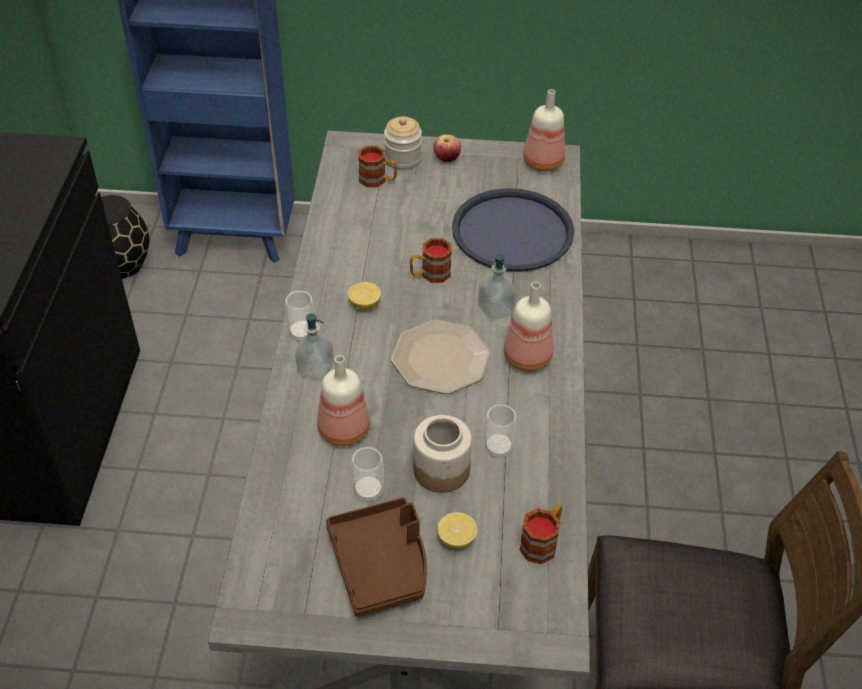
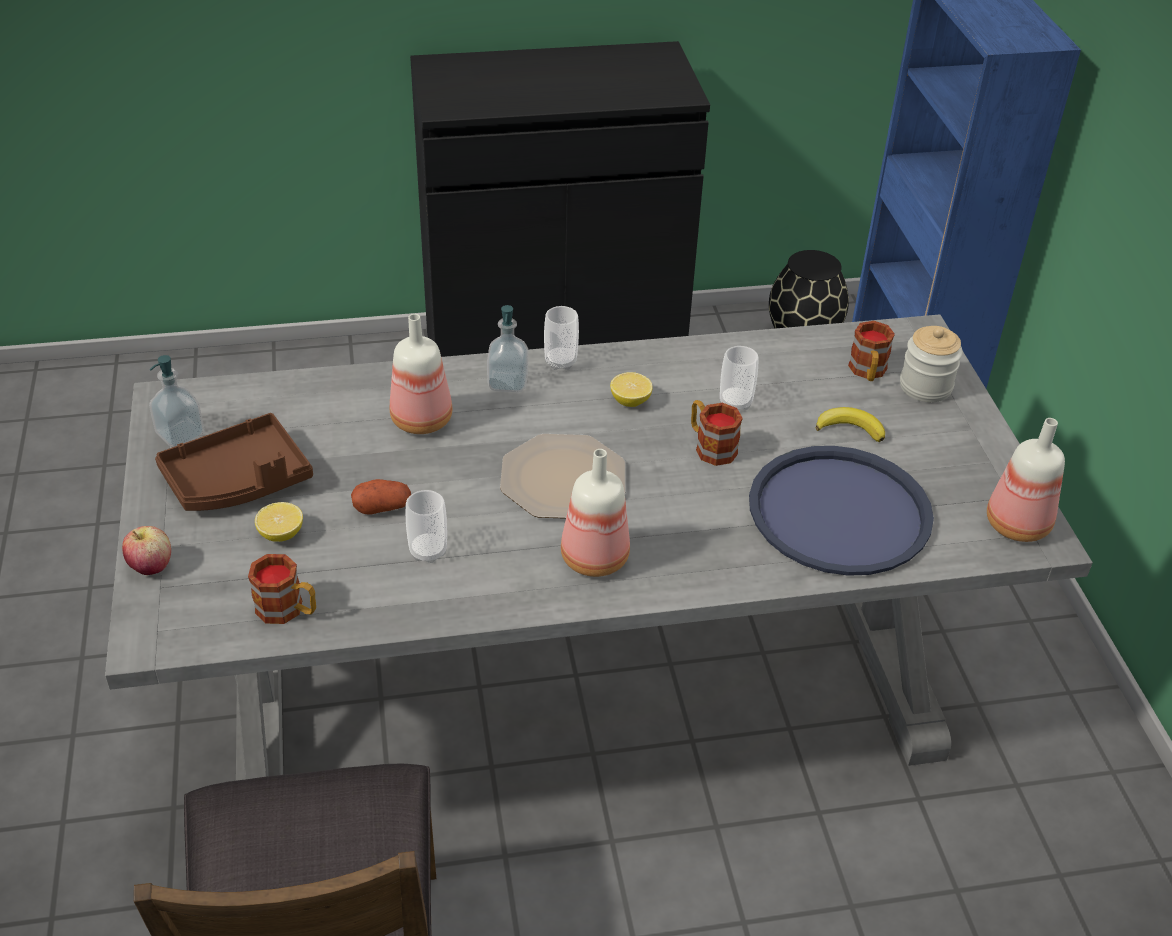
camera: 75 degrees right, 5 degrees down
(368, 491) = (337, 454): cup -> cup (735, 402)
(433, 204) = (850, 428): none -> banana
(442, 469) = (382, 507): jar -> potato
(446, 159) = (955, 426): apple -> apple (151, 566)
(495, 309) = (673, 516): soap dispenser -> soap dispenser (180, 434)

